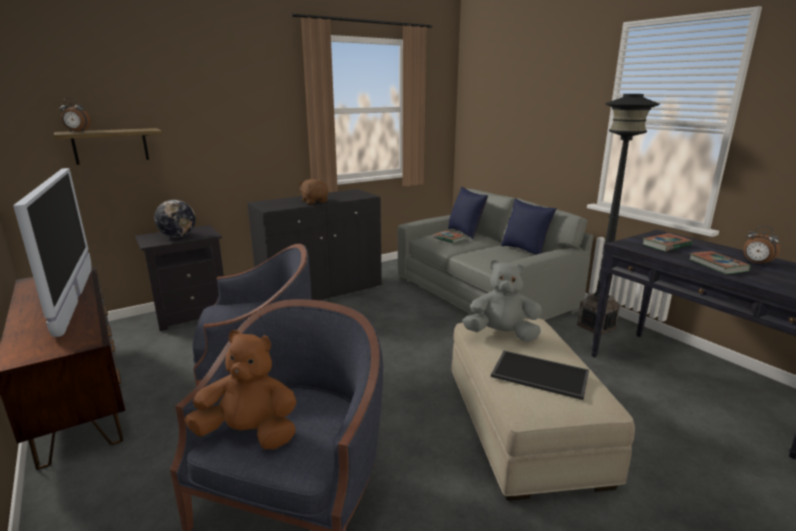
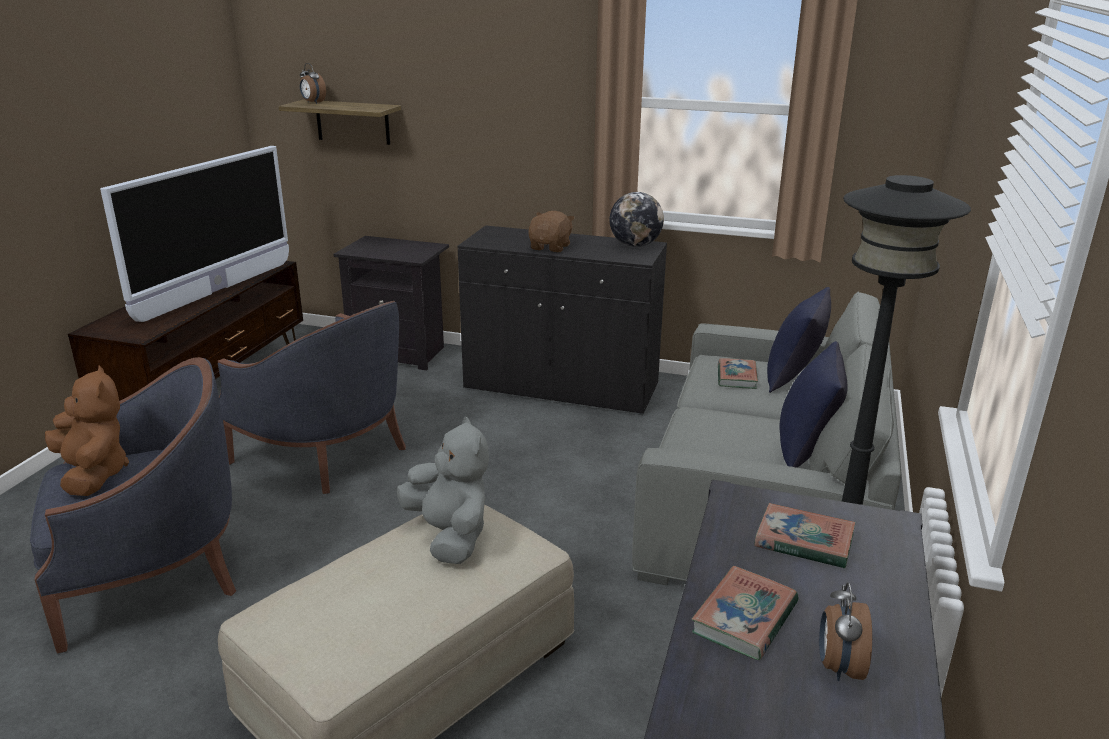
camera: 50 degrees right, 5 degrees up
(178, 236) = (388, 250): globe -> globe (635, 245)
(538, 375) = (358, 600): tray -> none

